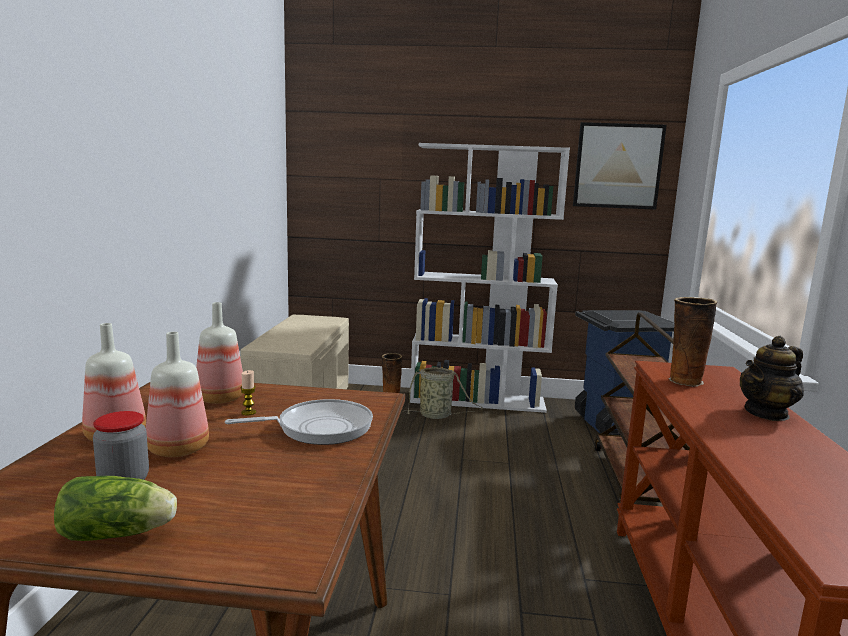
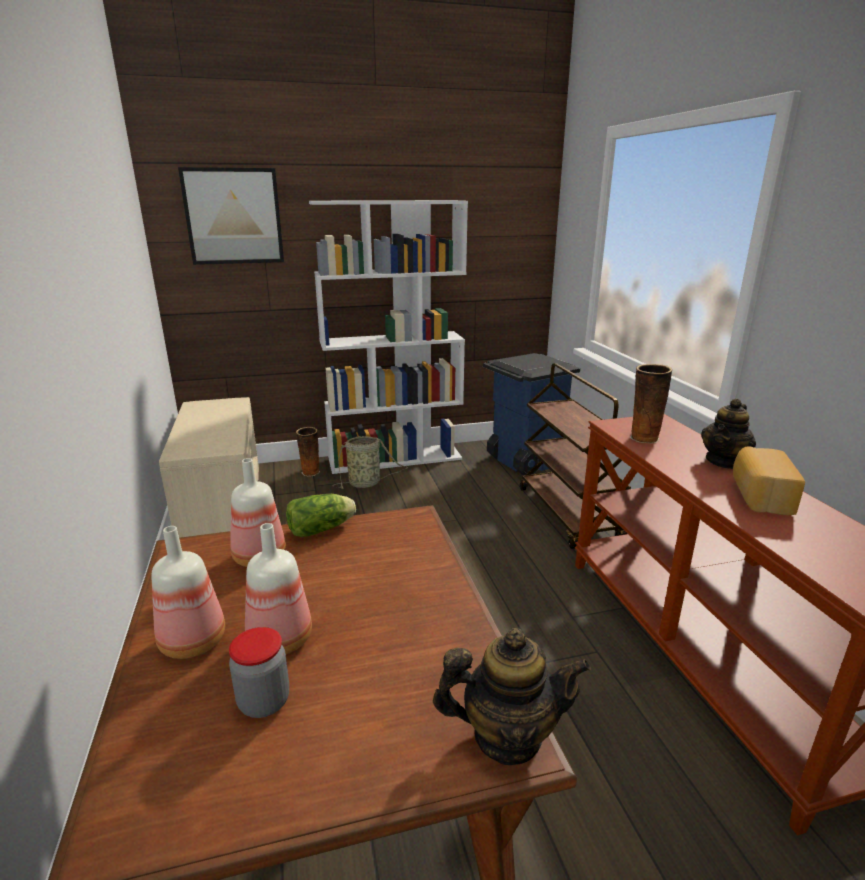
camera: 20 degrees left, 10 degrees up
(120, 533) = (327, 770): lettuce -> lettuce (323, 529)
(248, 412) = (307, 569): candle -> none
(289, 555) = (507, 736): none -> teapot
(319, 428) = (395, 571): frying pan -> none
(618, 166) = (504, 214): picture -> picture (233, 216)
(782, 447) = (759, 496): none -> bread

